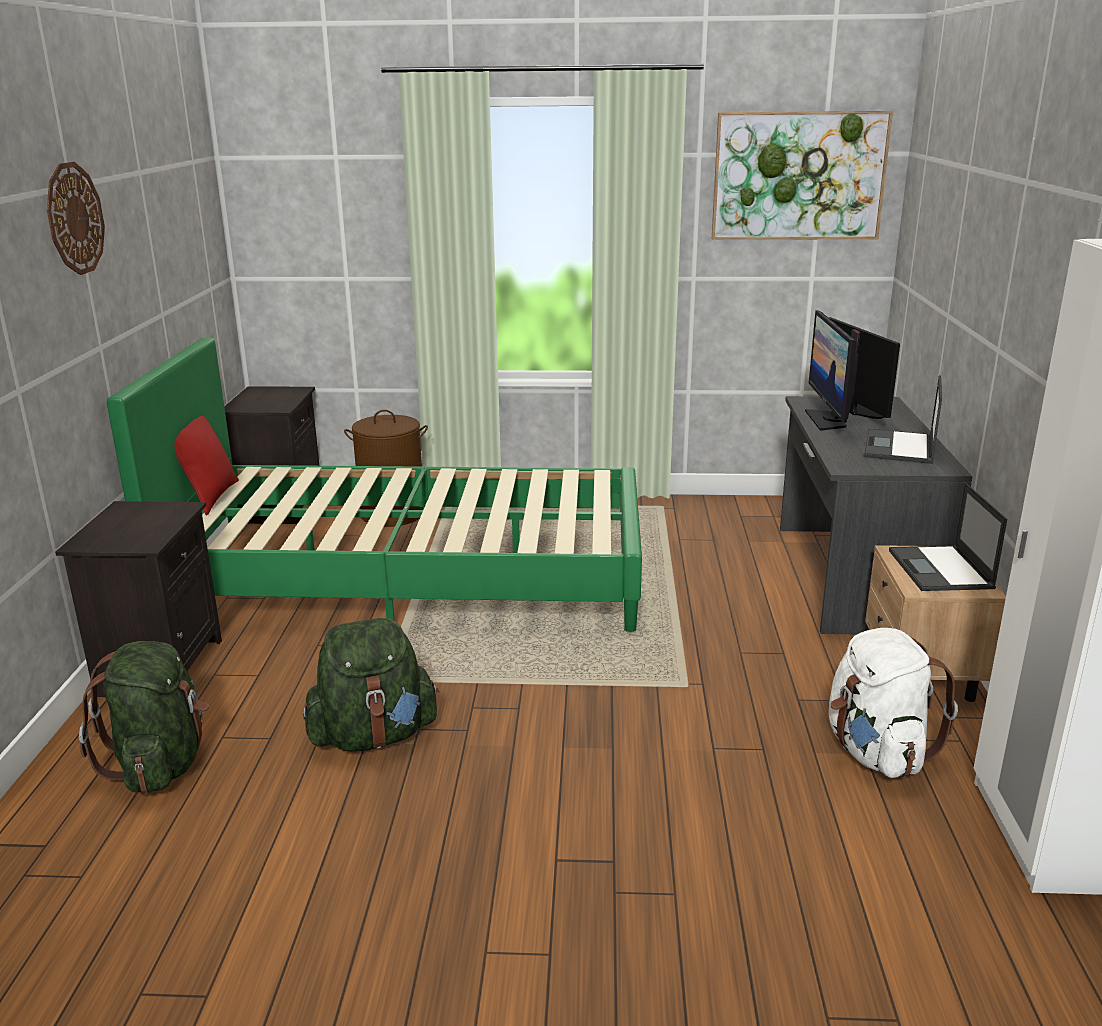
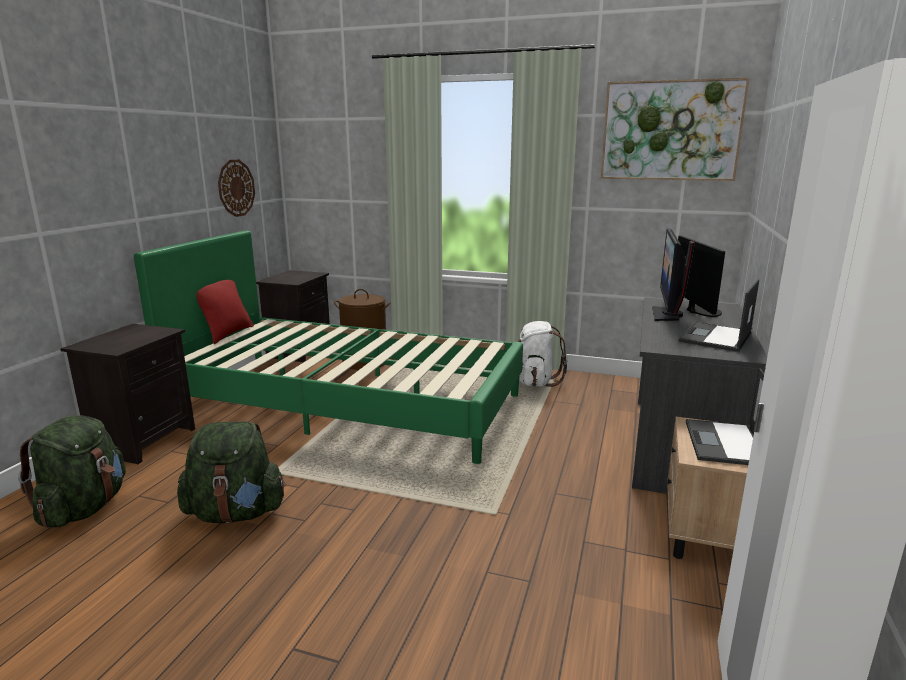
camera: 15 degrees right, 5 degrees down
(74, 218) = (117, 130): wall clock -> wall clock (236, 188)
(876, 752) = (633, 604): white backpack -> white backpack (534, 382)

